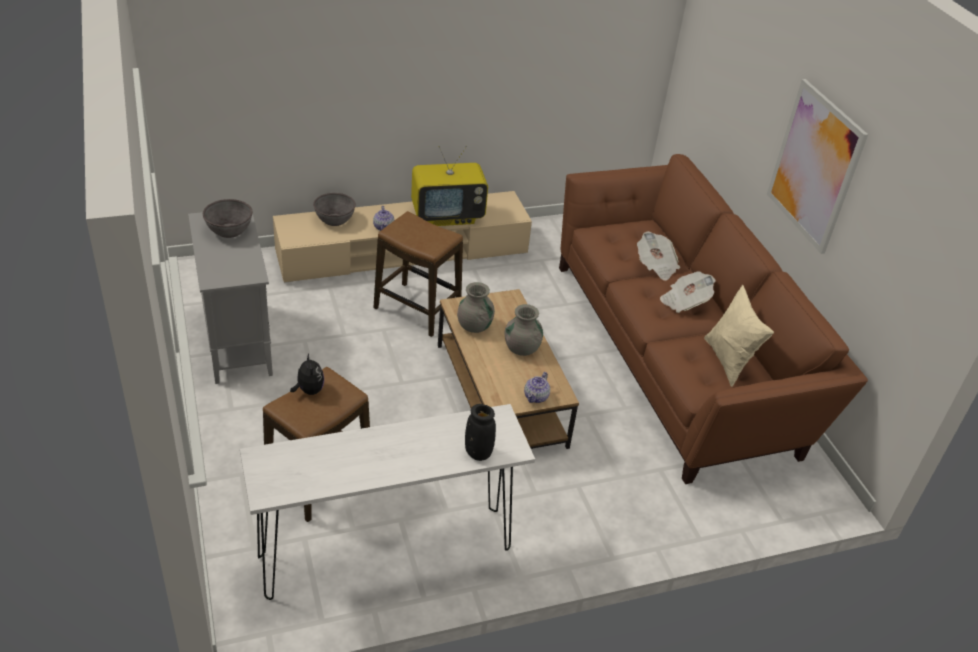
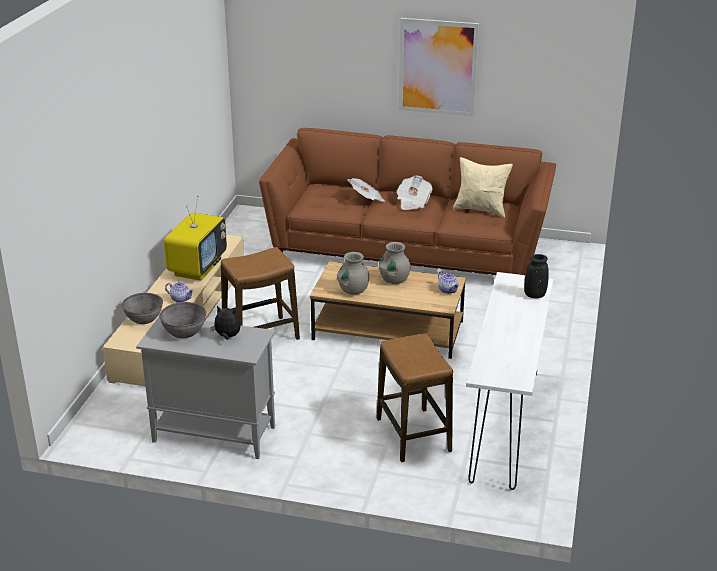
camera: 55 degrees left, 10 degrees down
(309, 390) = (401, 355): plush toy -> plush toy (227, 337)

